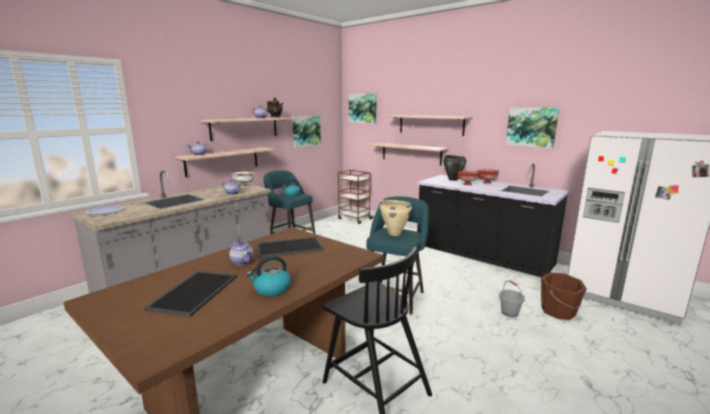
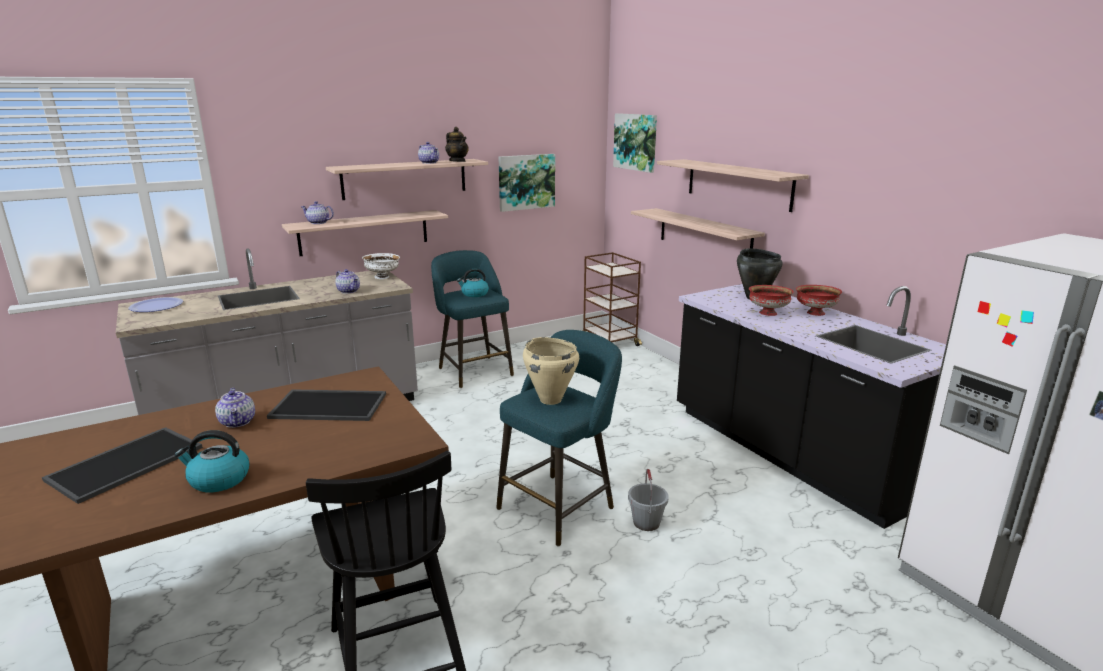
camera: 20 degrees right, 5 degrees up
(510, 313) = (742, 585): grey bucket -> grey bucket (646, 523)
(531, 127) = (917, 207): picture -> none
(558, 311) = (848, 607): brown bucket -> none

